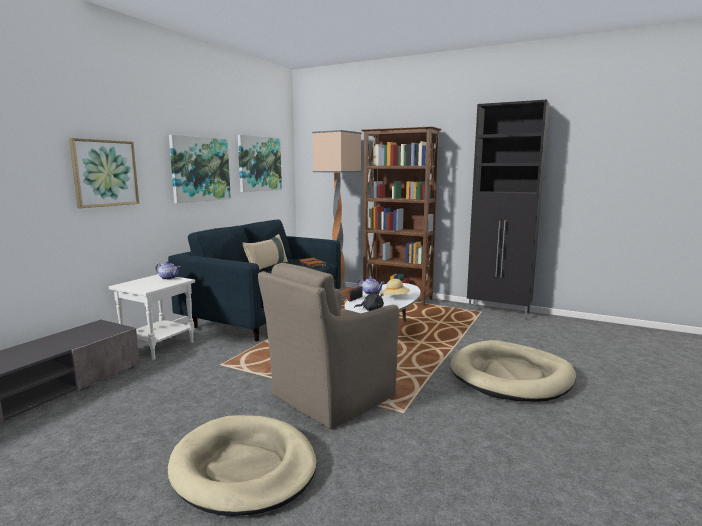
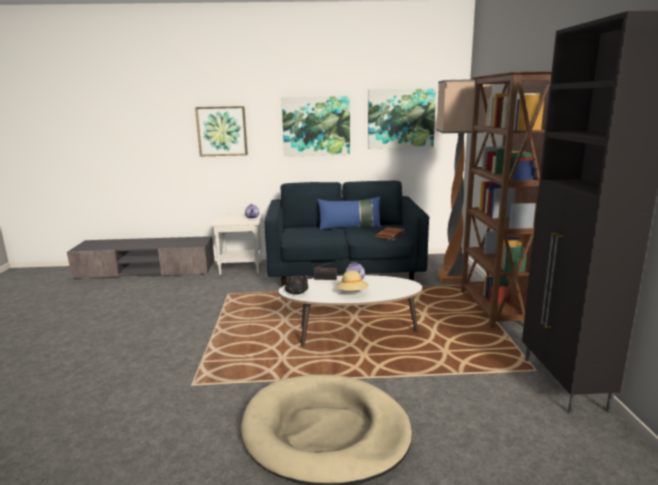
camera: 60 degrees right, 5 degrees up
(244, 468) = (90, 350): beige dog bed -> none
(267, 267) = (350, 227): beige pillow -> blue pillow
(330, 397) = (201, 347): brown armchair -> none

